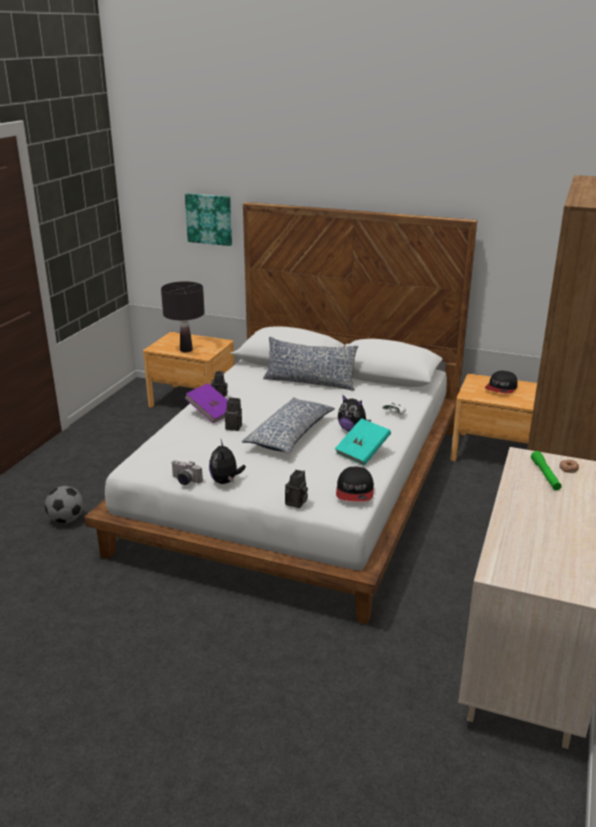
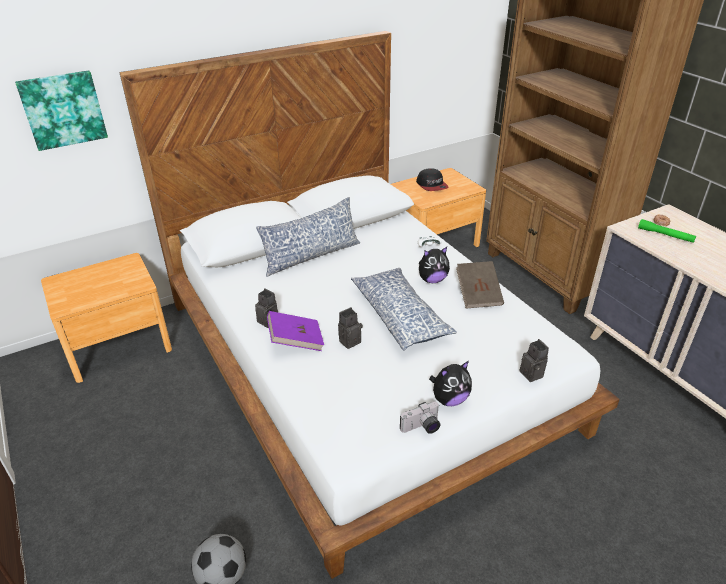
camera: 50 degrees left, 10 degrees up
(186, 350) = (107, 290): black table lamp -> none
(225, 481) = (449, 399): plush toy -> plush toy turned 60 degrees counterclockwise
(355, 491) = (540, 332): cap -> none
(362, 452) = (478, 295): turquoise book -> brown book

